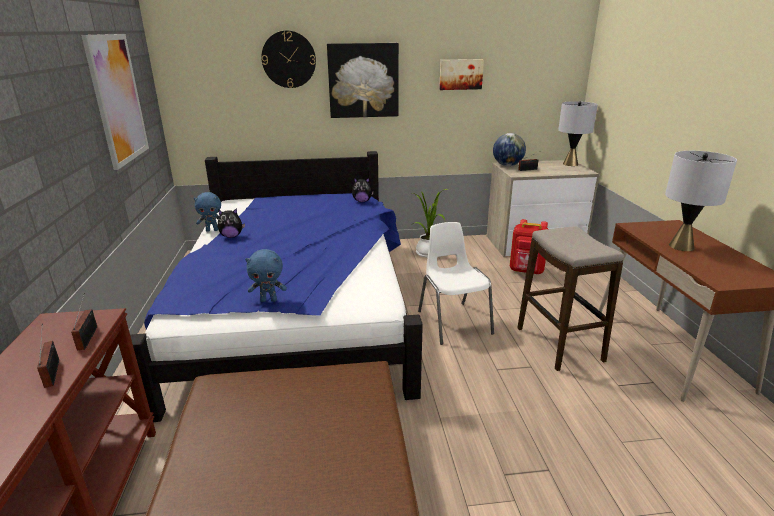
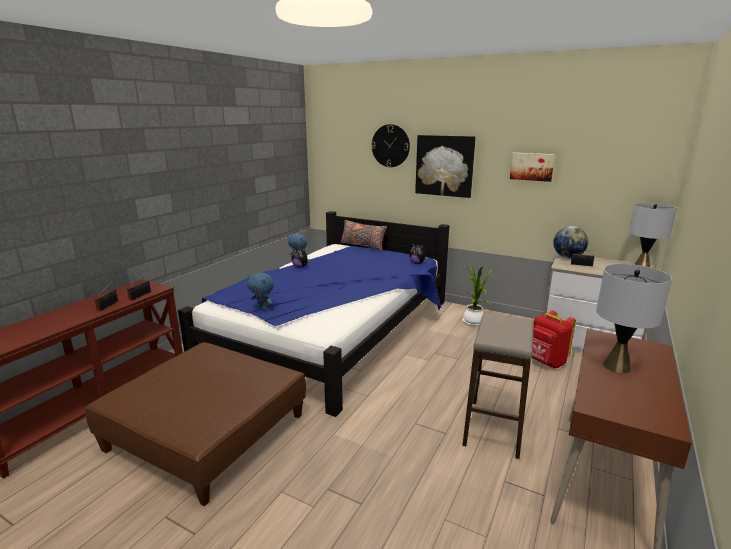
camera: 35 degrees right, 5 degrees down
(117, 99) = (259, 166): picture -> none
(270, 195) = (362, 246): none -> grey pillow
(453, 322) = (426, 378): white chair -> none

